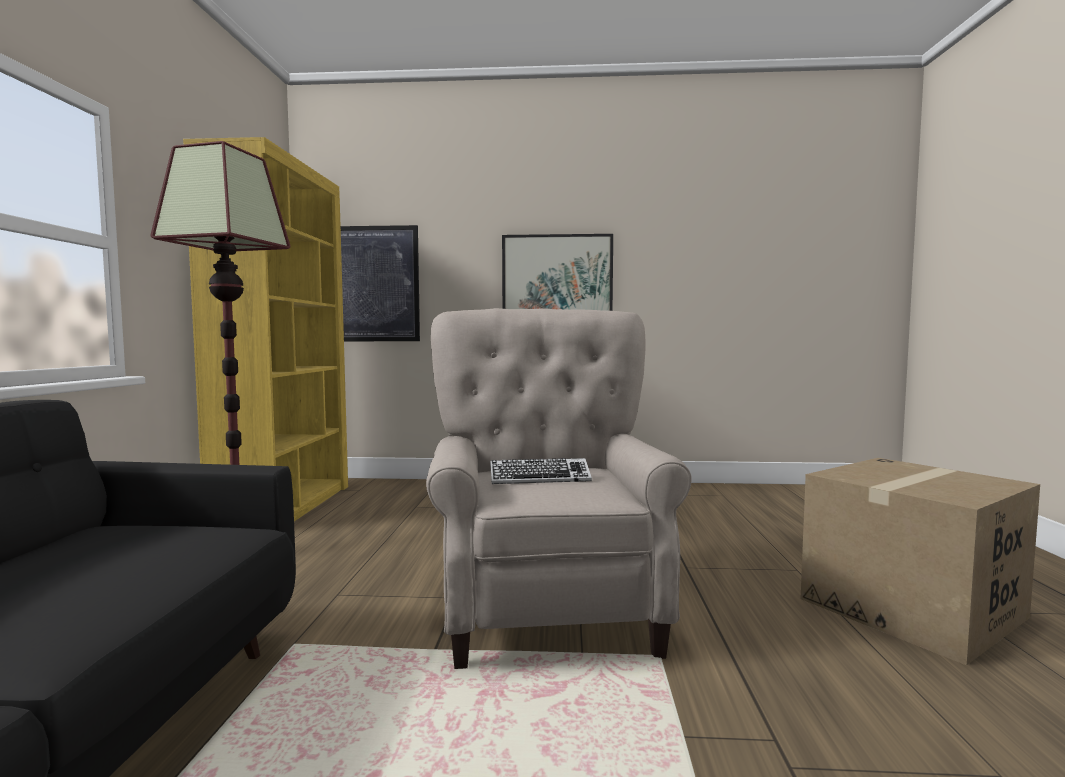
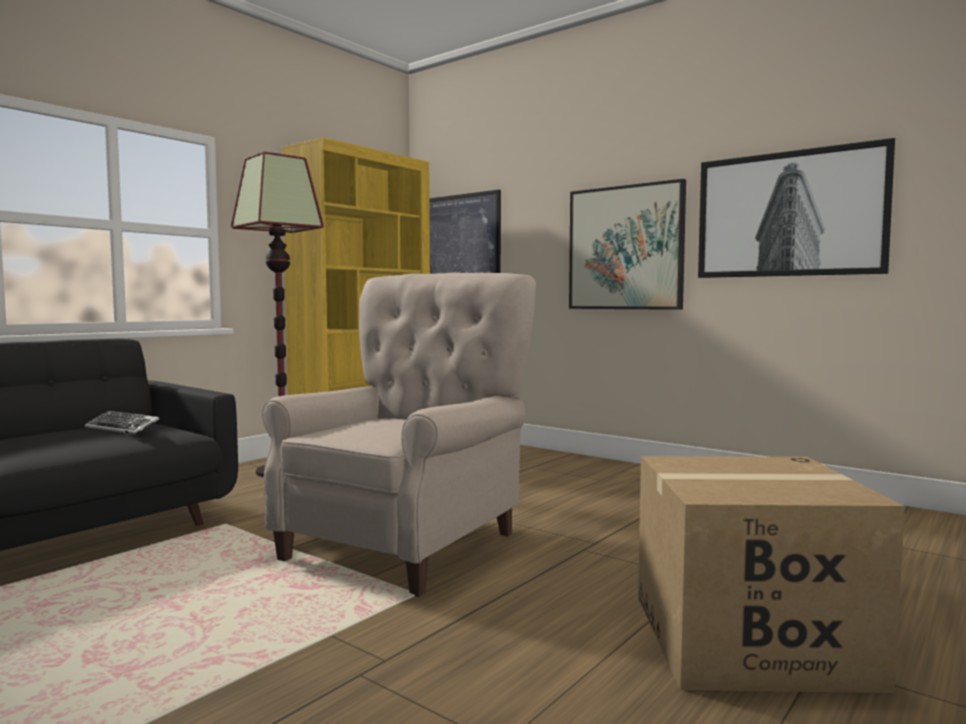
camera: 35 degrees right, 0 degrees up
(540, 478) = (383, 424): keyboard -> keyboard (122, 428)
(696, 270) = (788, 214): none -> picture

